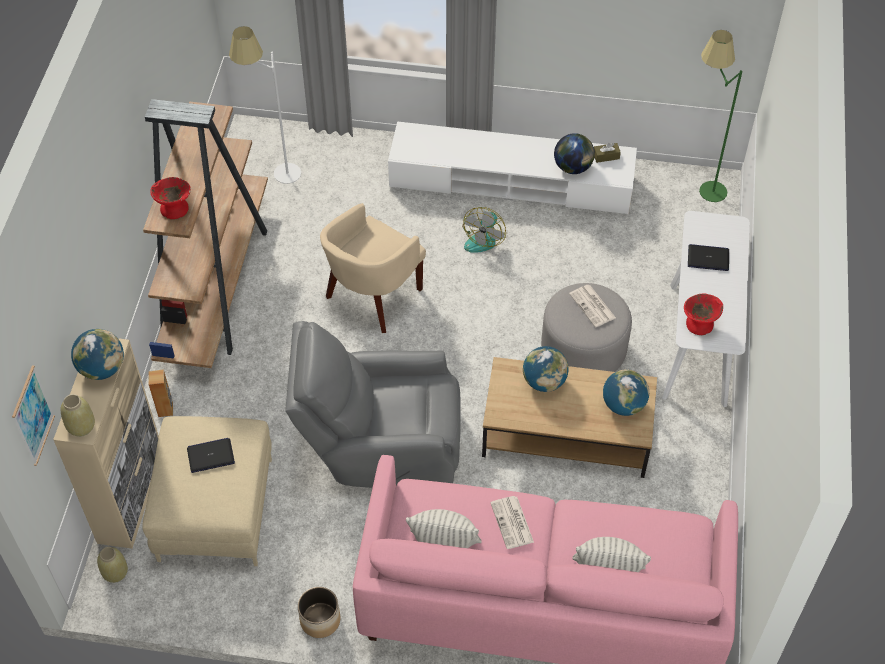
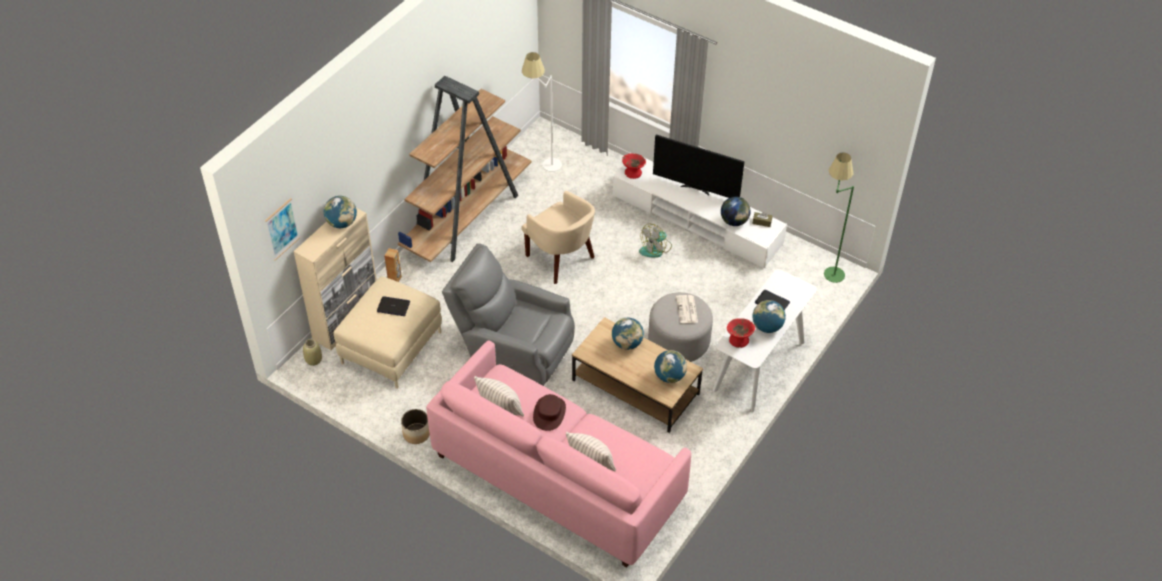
camera: 25 degrees right, 5 degrees down
(82, 426) = (312, 250): beige vase -> none
(174, 209) = (434, 148): red bowl -> red bowl (633, 173)
(372, 296) = (561, 259): beige armchair -> beige armchair turned 105 degrees counterclockwise
(501, 142) = (696, 189): none -> television
(512, 523) = (549, 413): newspaper -> brown hat
(722, 293) = (767, 327): none -> globe

